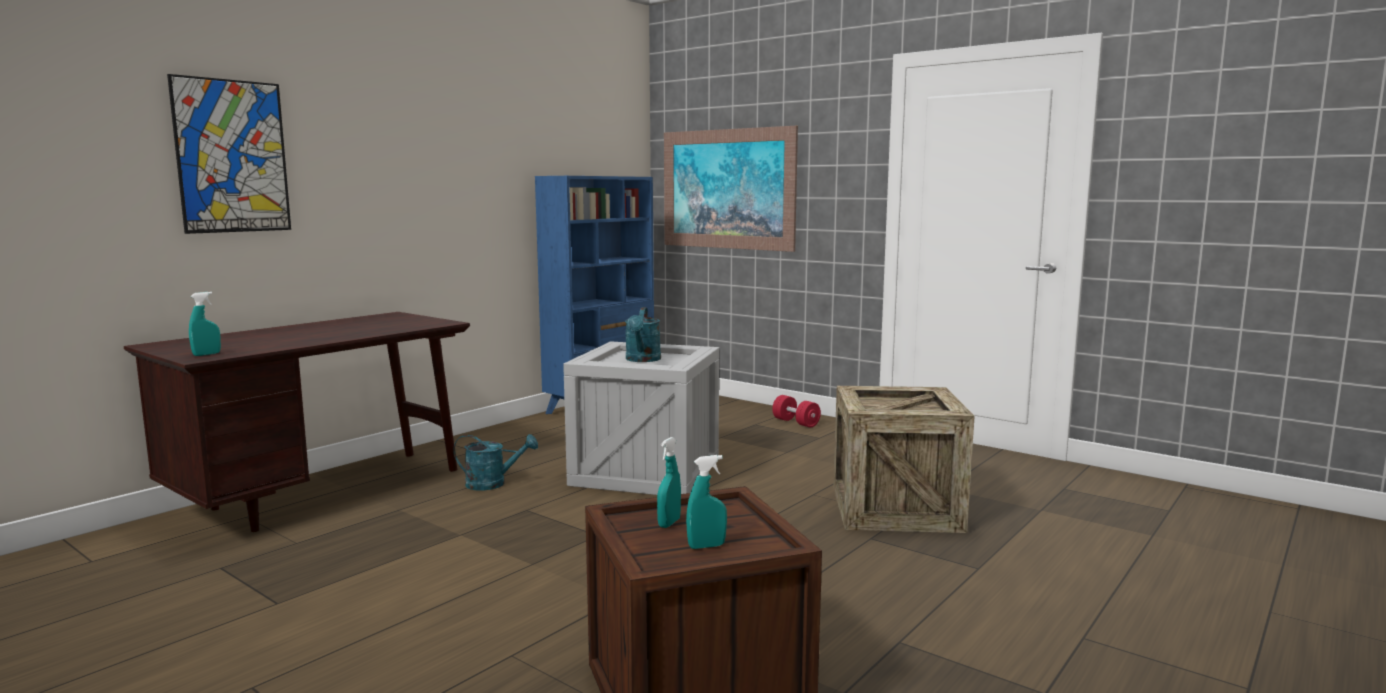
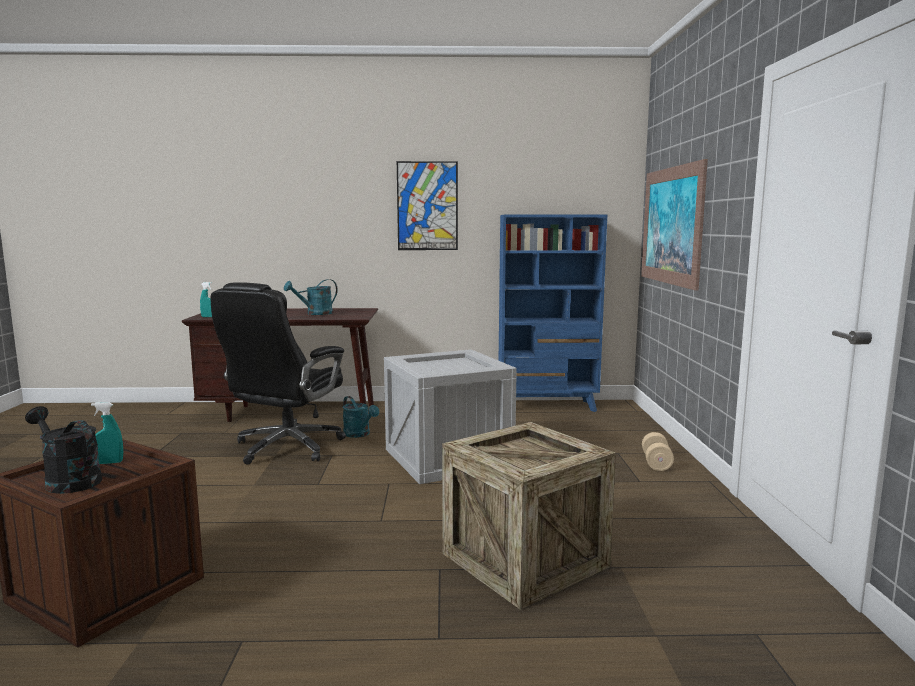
camera: 50 degrees right, 0 degrees up
(232, 156) = (275, 206): picture -> picture (427, 206)
(448, 523) = (286, 447): none -> black office chair
(642, 360) = (446, 366): turquoise watering can -> turquoise watering can (315, 313)
(706, 546) = (68, 481): turquoise spray bottle -> black watering can
(796, 422) = (656, 463): red dumbbell -> beige dumbbell

